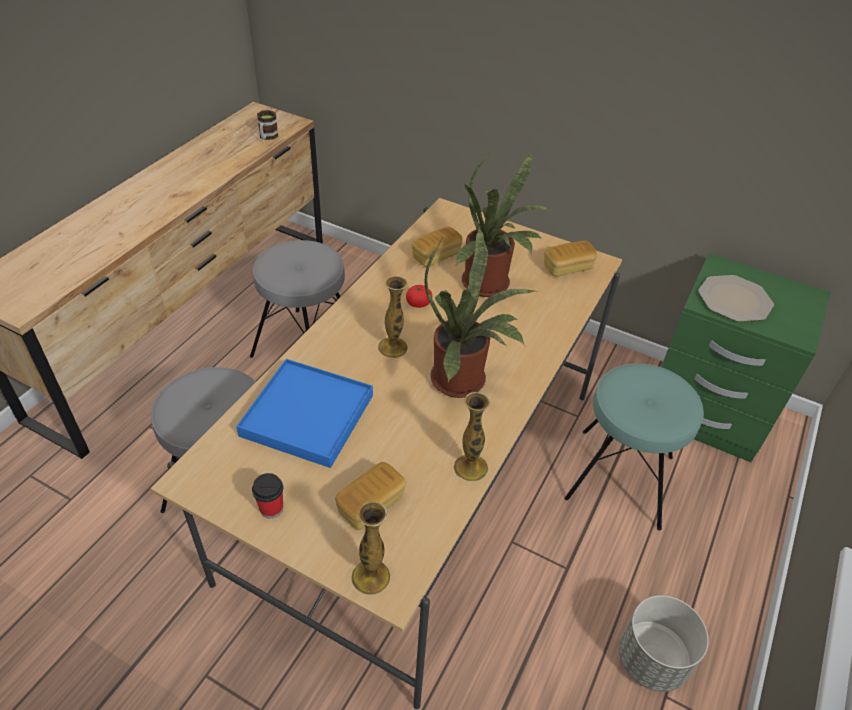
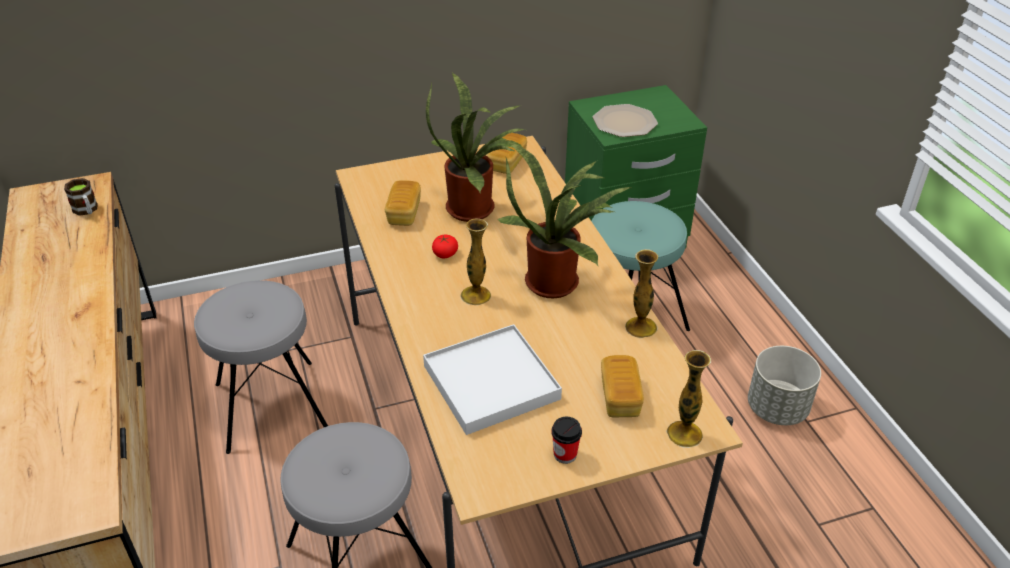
camera: 45 degrees left, 5 degrees down
(308, 415) = (491, 382): blue tray -> white tray

